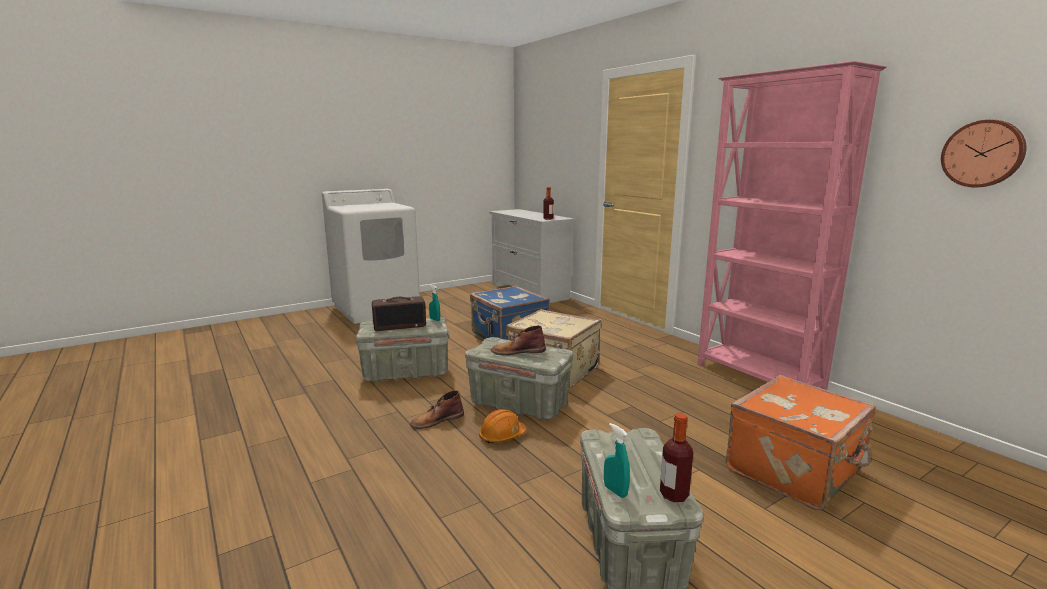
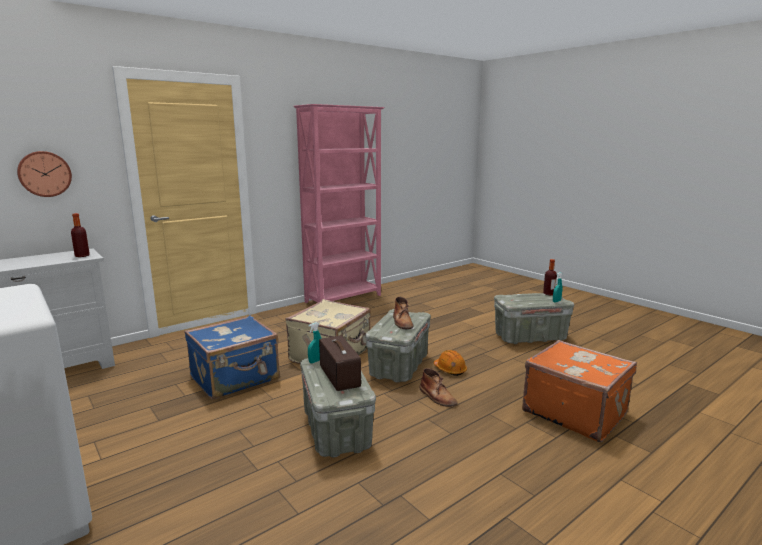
camera: 95 degrees left, 0 degrees up
(796, 470) = (450, 304): orange suitcase -> orange suitcase (574, 412)
(983, 153) = (399, 152): wall clock -> wall clock (44, 174)

